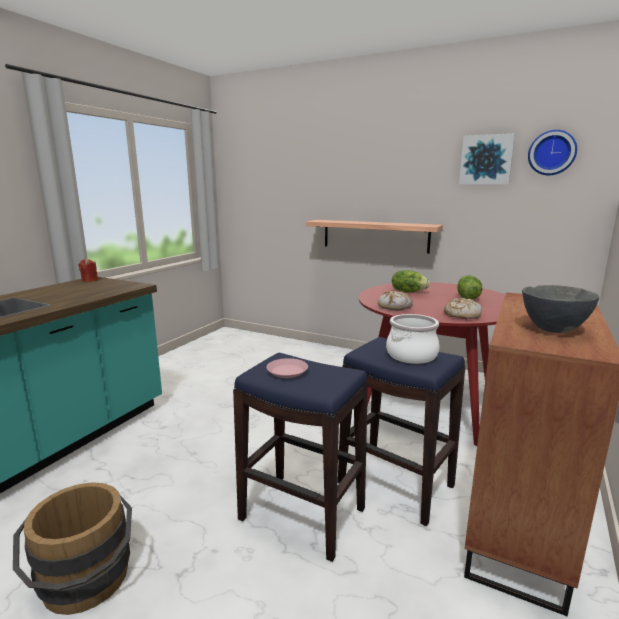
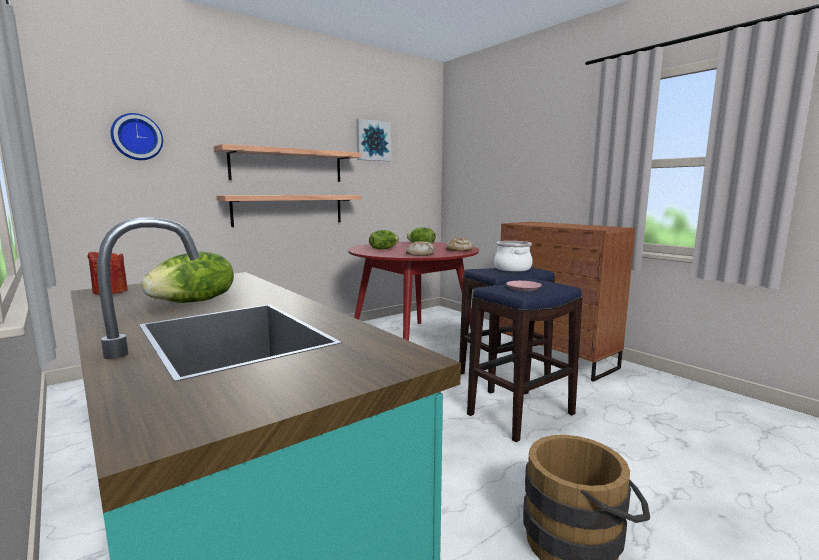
camera: 65 degrees left, 5 degrees down
(60, 294) = (195, 302): none -> lettuce
(377, 193) = (287, 165): none -> shelf
(551, 153) = (409, 140): wall clock -> wall clock (137, 137)
(552, 330) = (584, 226): grey bowl -> none

